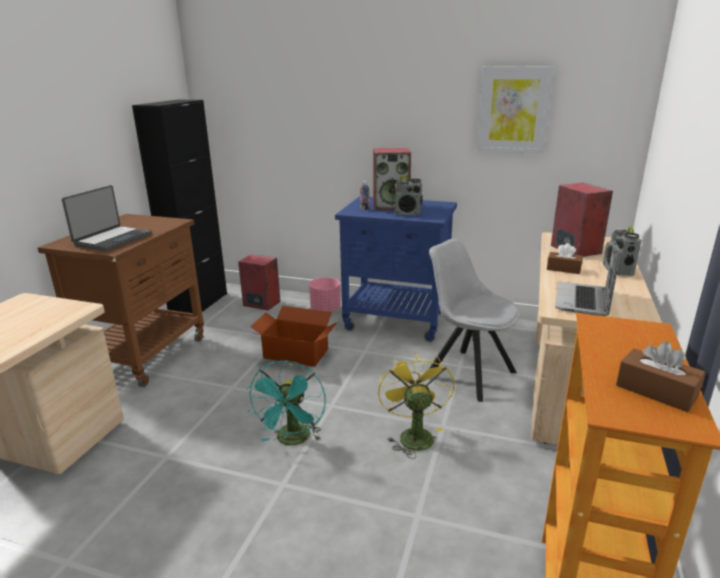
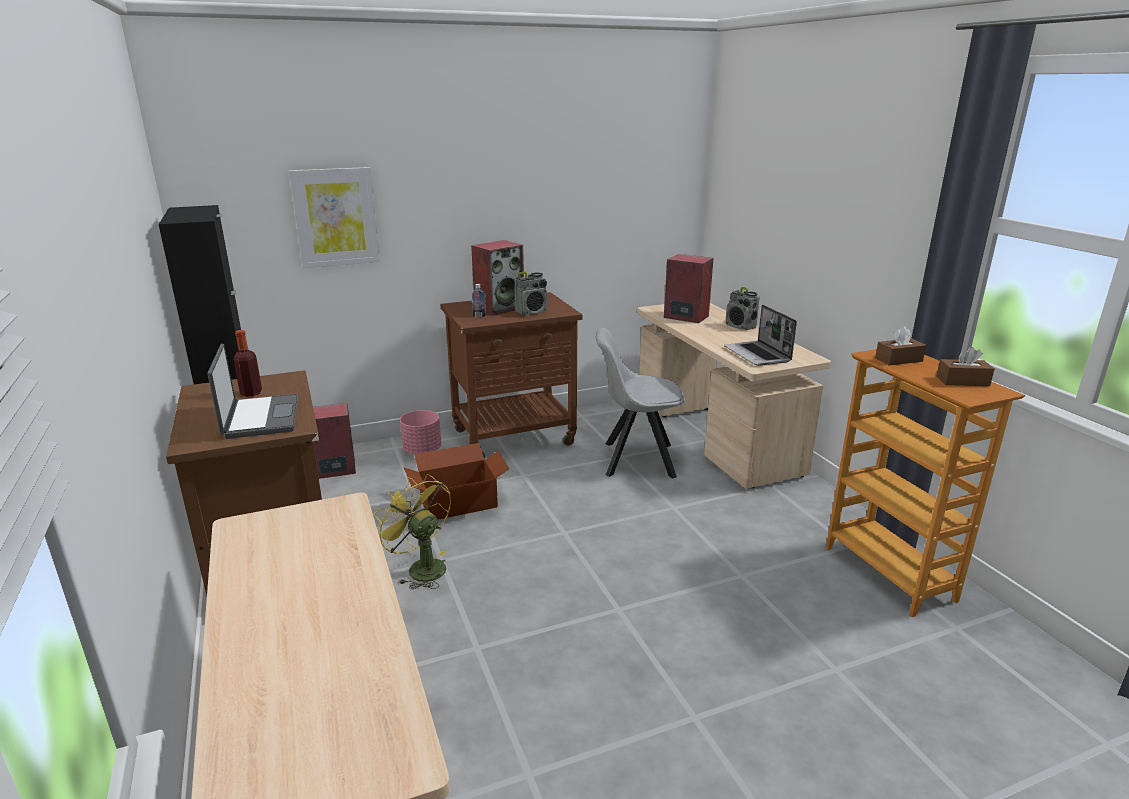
camera: 40 degrees left, 0 degrees up
(141, 225) = (251, 393): none -> bottle
(293, 440) = (574, 574): turquoise fan -> none
(397, 322) = (515, 438): blue cart -> brown cart
(413, 434) = (661, 523): yellow fan -> yellow fan (420, 567)
(513, 110) = (595, 190): picture -> picture (336, 217)
(563, 269) = (706, 334): brown tissue box -> brown tissue box (898, 360)

